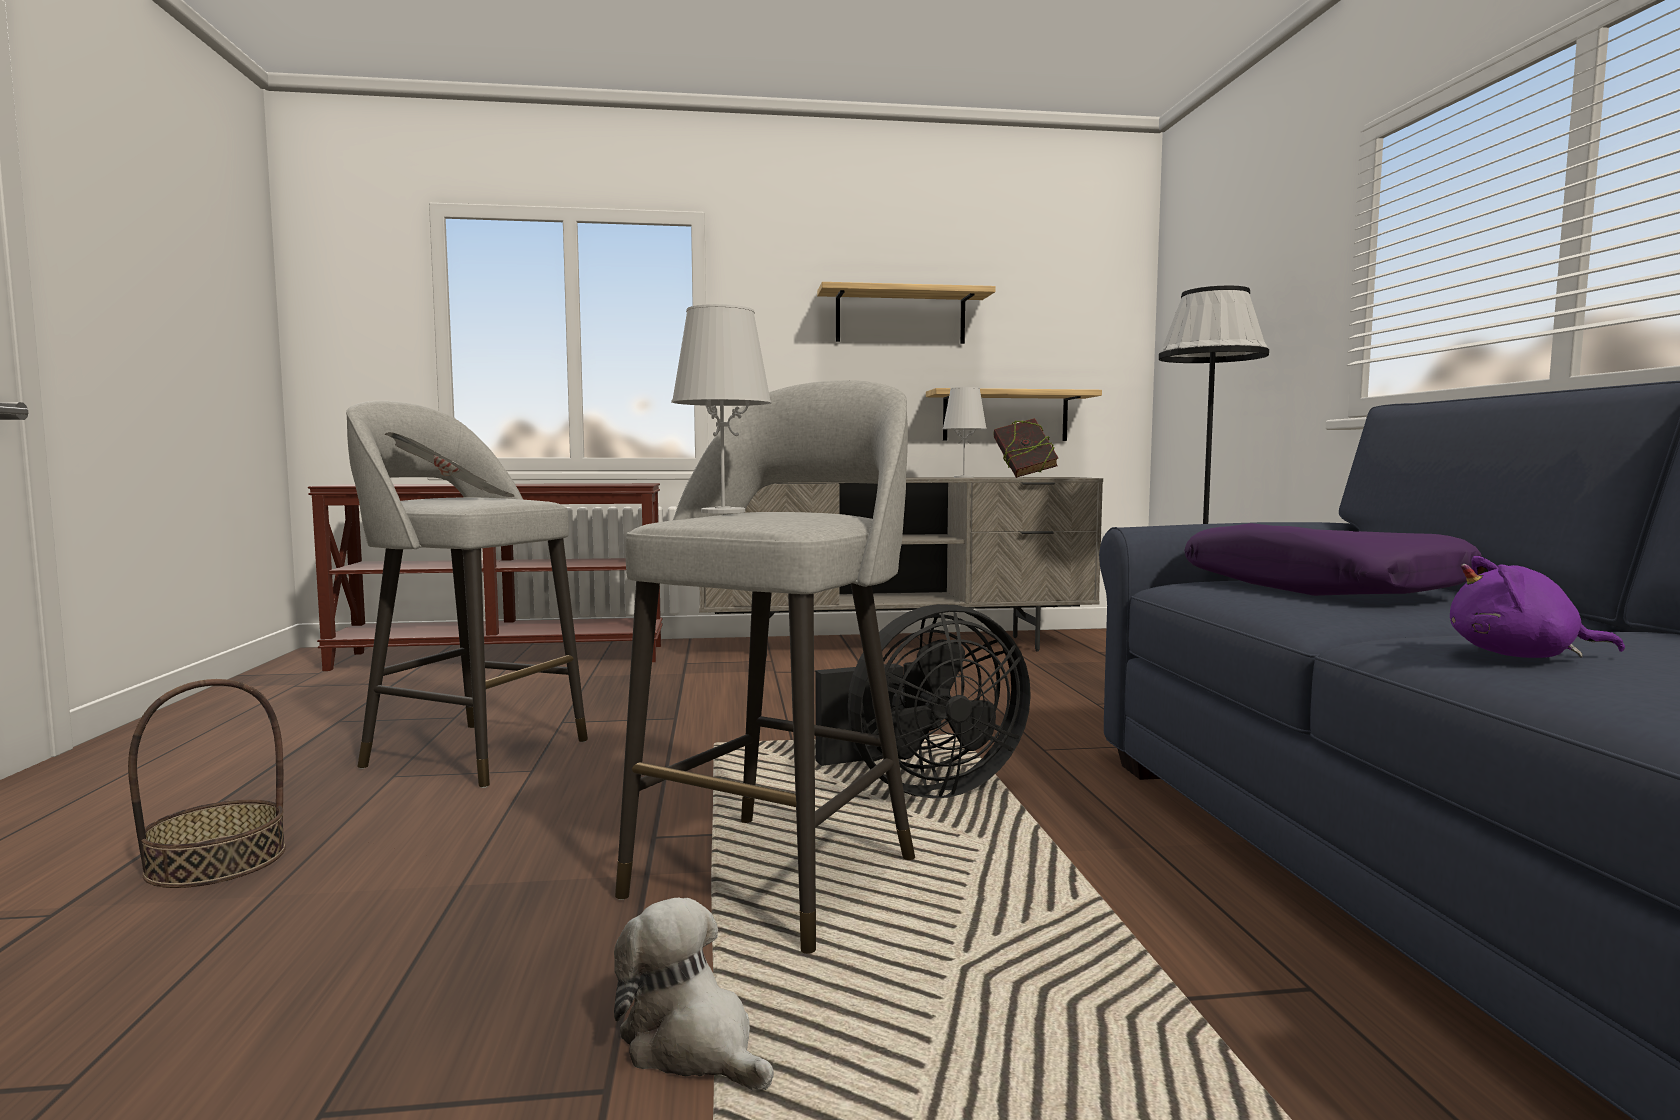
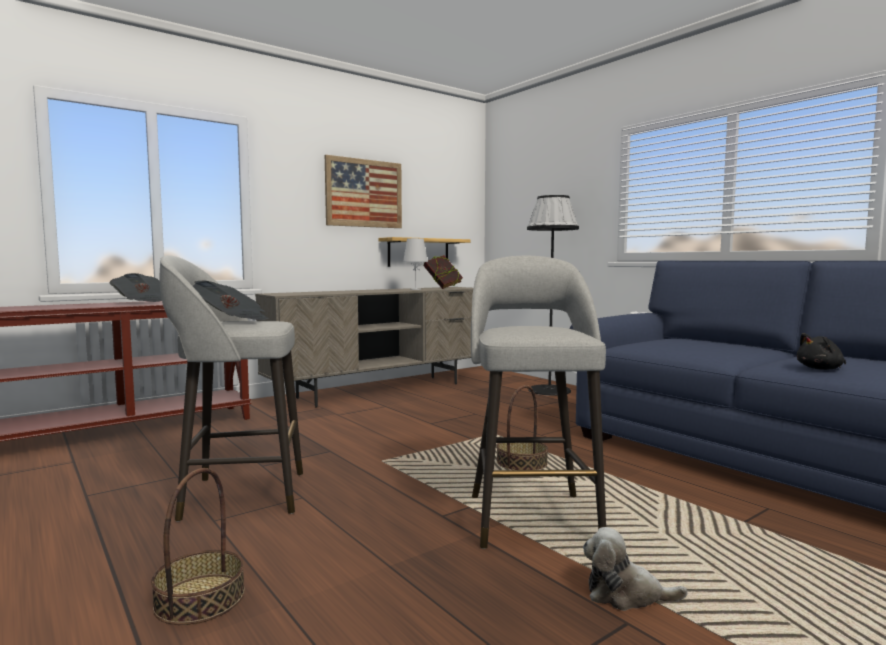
camera: 30 degrees left, 0 degrees up
(519, 484) = (143, 303): none -> newspaper
(722, 512) = (509, 329): white table lamp -> none
(900, 317) = (364, 193): shelf -> picture
(921, 787) = (521, 463): black fan -> basket
(1319, 587) = (680, 344): purple pillow -> none
(1521, 656) = (821, 369): purple plush toy -> black plush toy

